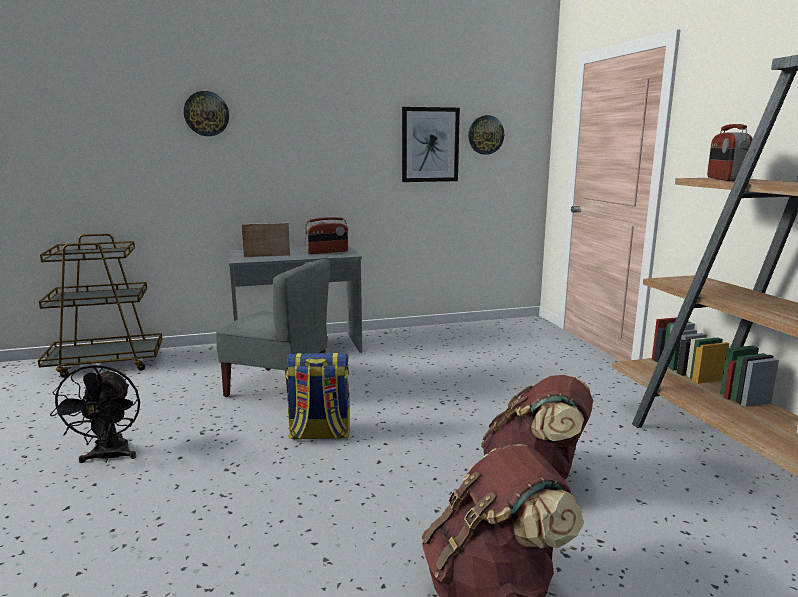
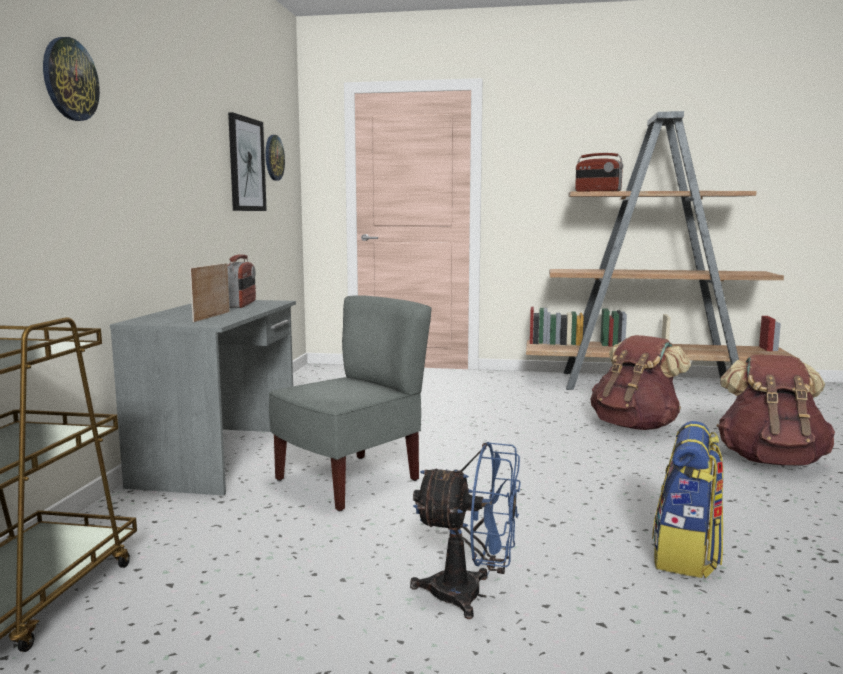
camera: 65 degrees left, 5 degrees down
(109, 457) = (470, 595): black fan -> blue fan
(319, 434) = (500, 476): backpack -> backpack (686, 556)

